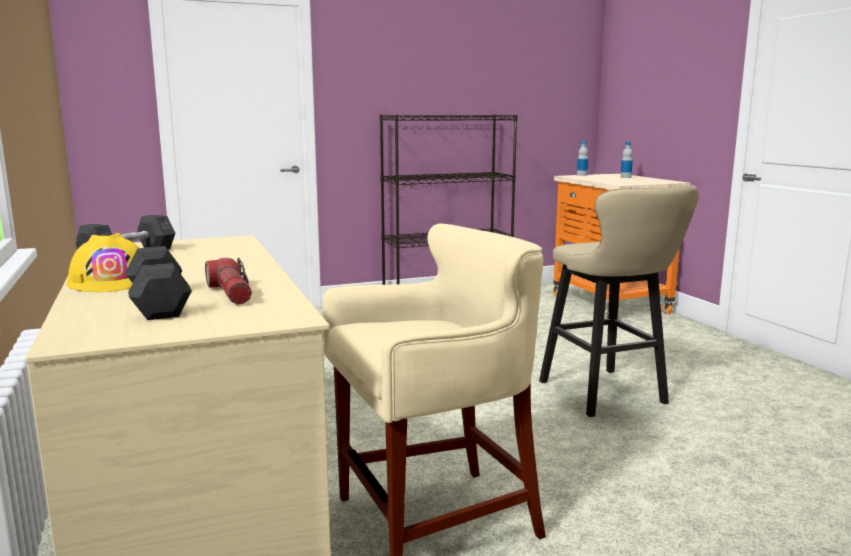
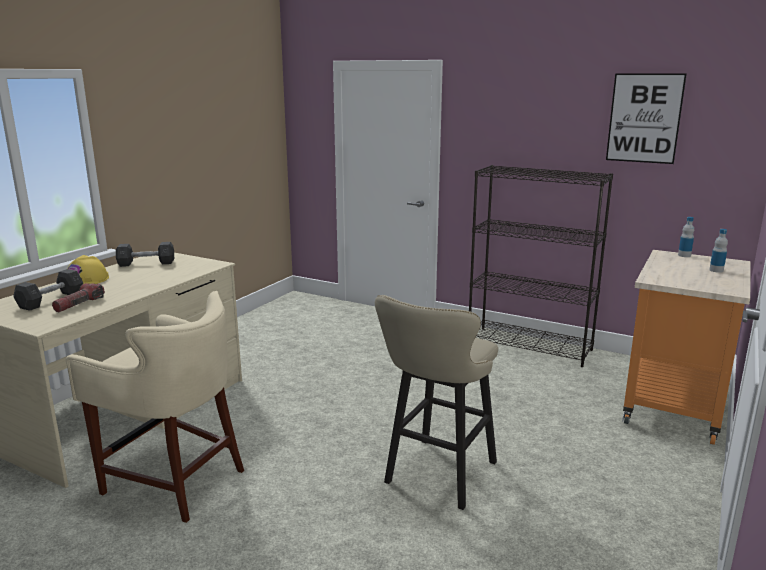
camera: 50 degrees right, 5 degrees up
(512, 62) = (644, 118): none -> picture

